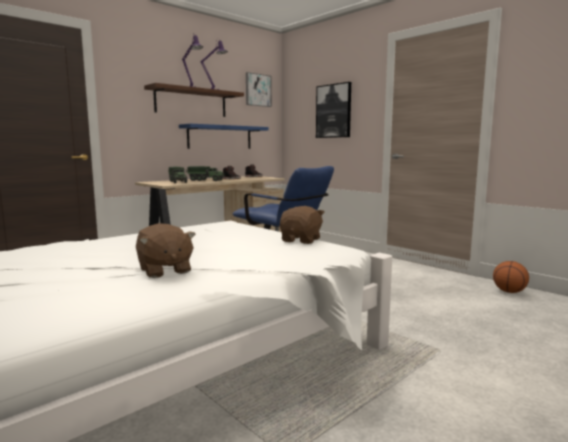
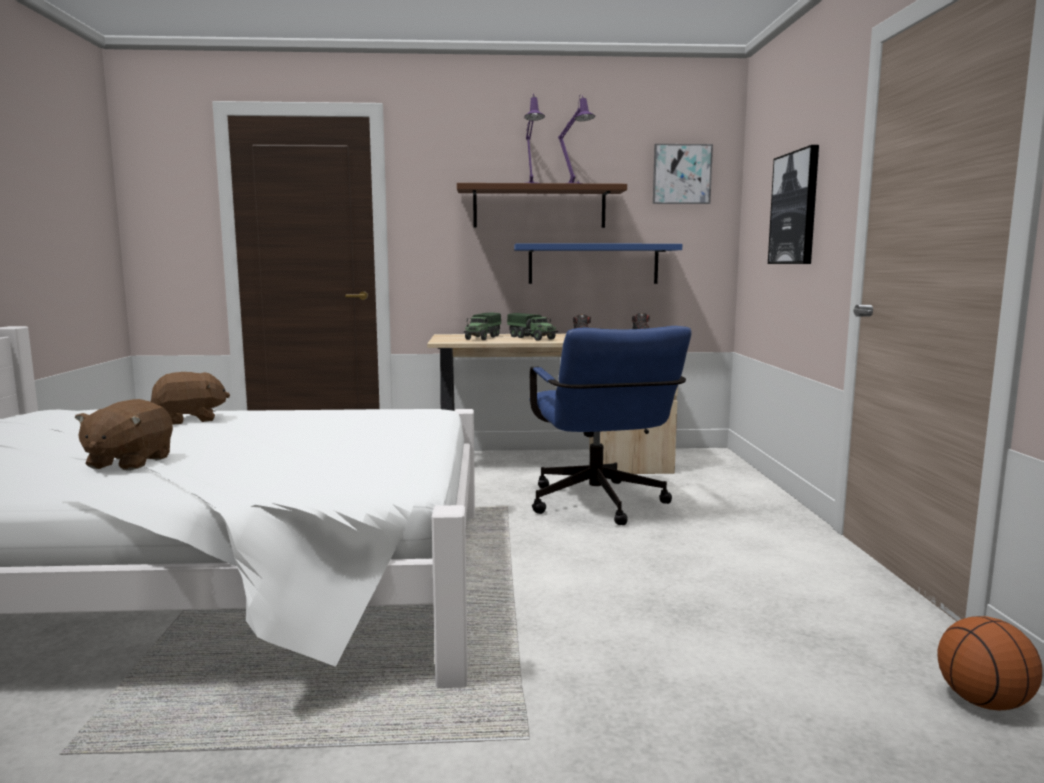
camera: 40 degrees right, 0 degrees up
(301, 240) = (400, 457): brown plush toy -> brown plush toy (190, 420)

